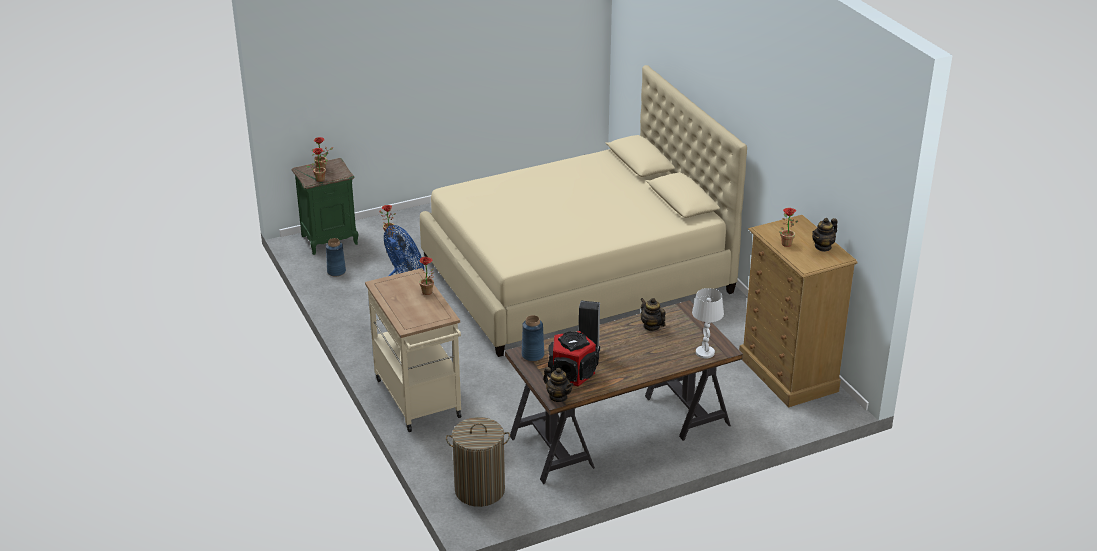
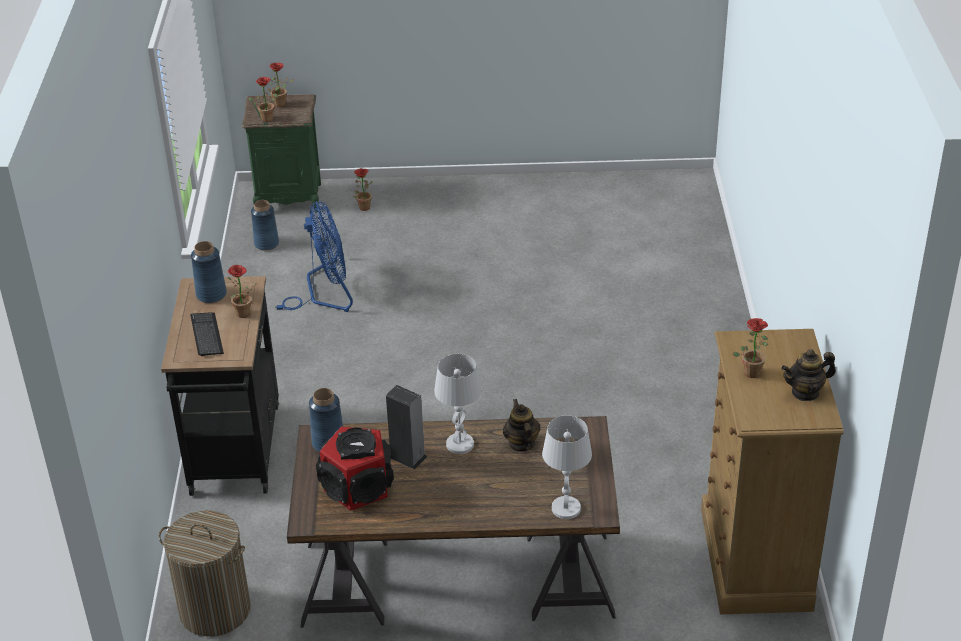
camera: 25 degrees right, 5 degrees up
(395, 286) = (211, 294): none -> blue vase
(414, 309) = (207, 335): none -> keyboard
(419, 400) = (235, 452): beige cart -> black cart
(558, 397) = (313, 519): teapot -> none
(577, 275) = (560, 323): beige bed -> none
(615, 336) = (460, 444): none -> white table lamp

